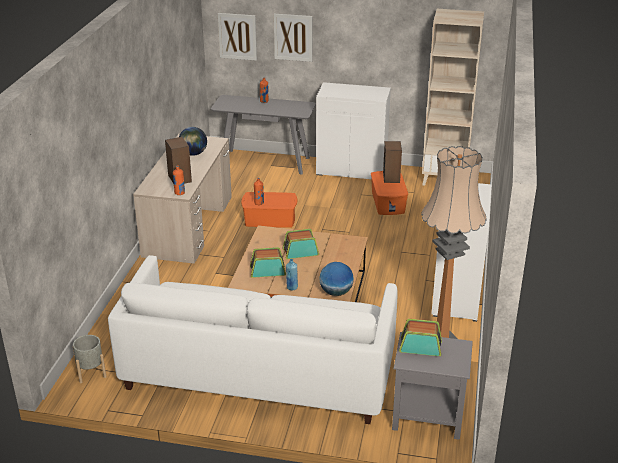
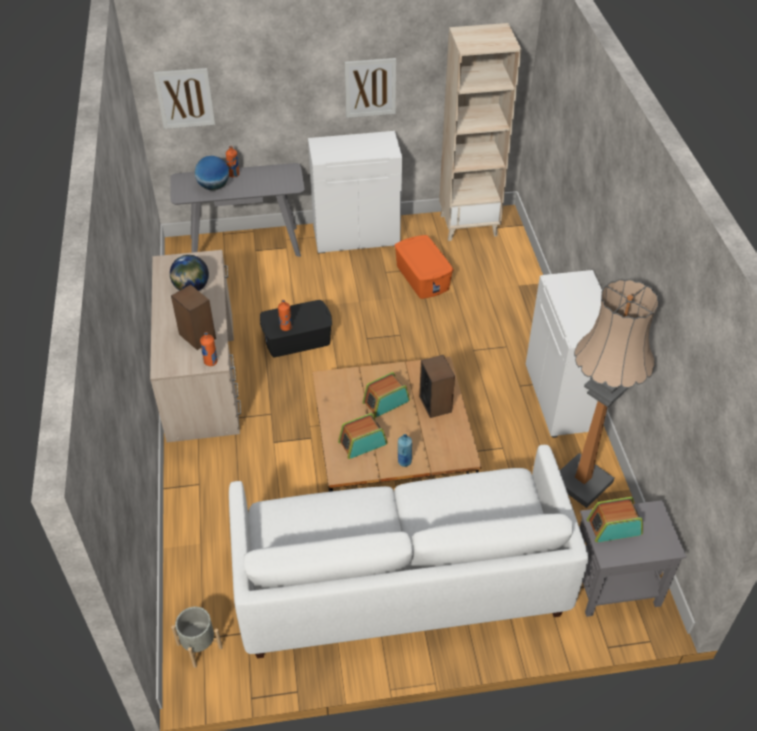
camera: 20 degrees left, 15 degrees up
(270, 220) = (297, 340): orange storage box -> black storage box
(293, 37) = (262, 88): picture -> picture (370, 87)
(336, 292) = (458, 455): globe -> globe (214, 187)
(391, 177) = (422, 247): speaker -> speaker (435, 404)

